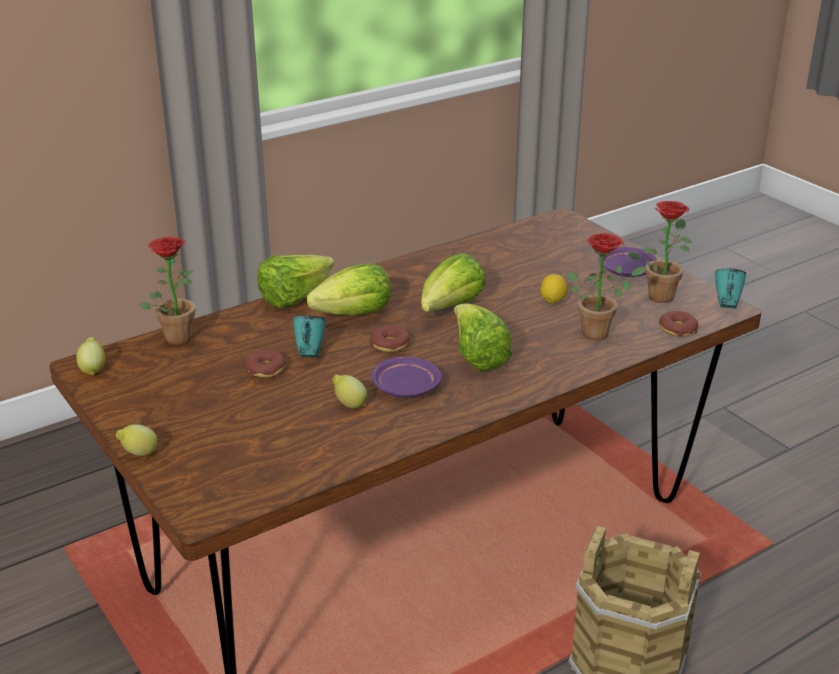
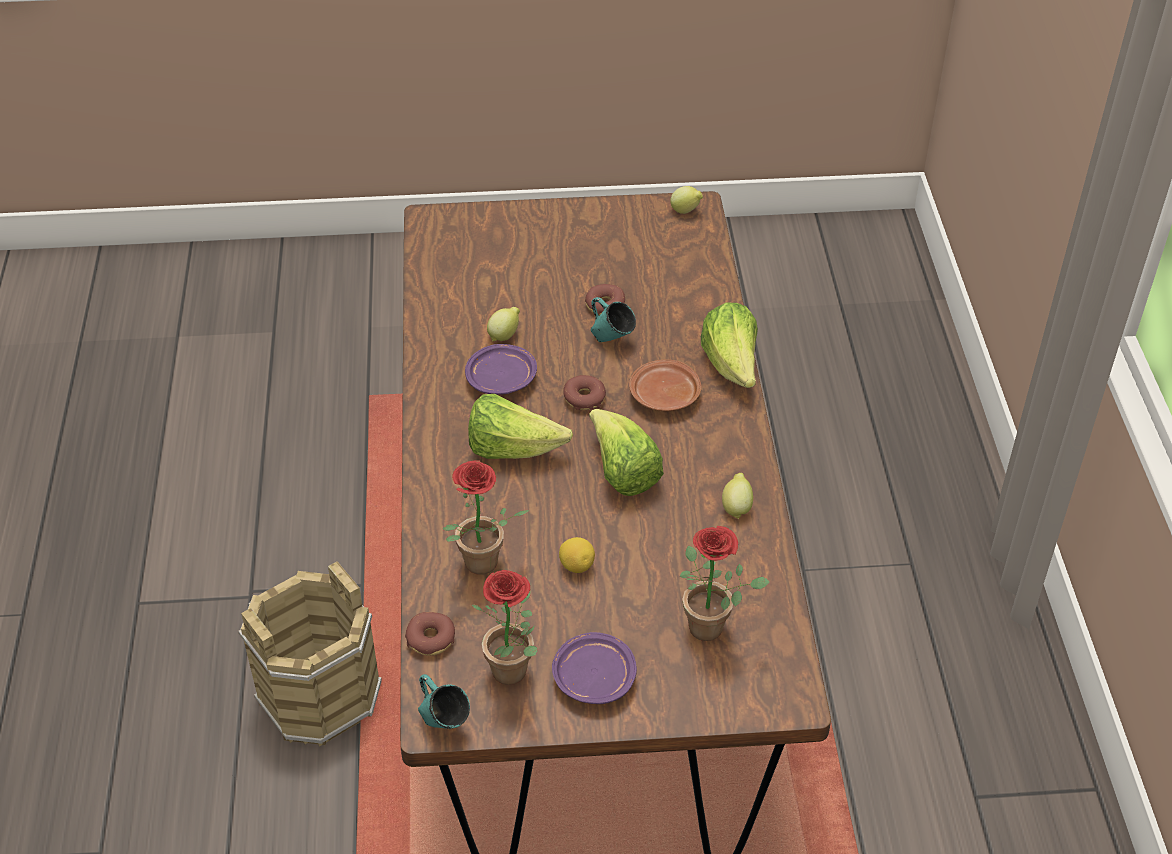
camera: 120 degrees right, 15 degrees up
(139, 454) = (533, 208): lemon -> lemon (736, 507)
(176, 335) = (712, 269): potted plant -> potted plant (713, 627)
(354, 314) = (664, 396): lettuce -> brown plate

